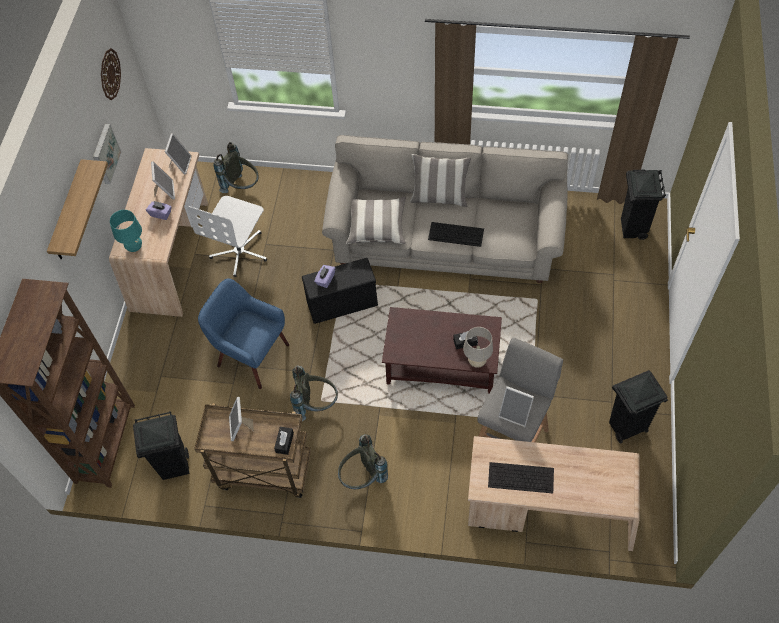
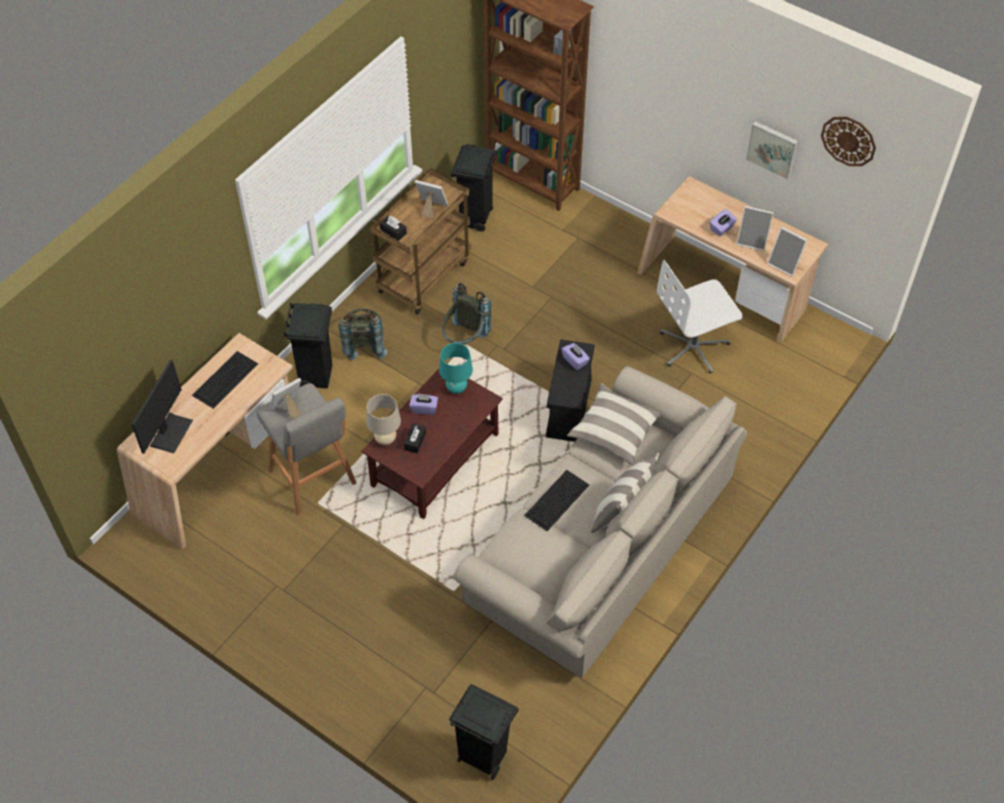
camera: 115 degrees right, 5 degrees down
(69, 213) = (684, 82): shelf -> none
(134, 247) = (689, 197): turquoise table lamp -> turquoise table lamp (456, 389)
(240, 252) = (694, 347): white office chair -> white office chair turned 75 degrees counterclockwise
(242, 187) = (789, 381): grey backpack -> none
(252, 355) = (554, 311): blue armchair -> none
(432, 352) = (424, 408): none -> purple tissue box
(597, 485) = (170, 432): none -> monitor
(626, 428) = (247, 585): black trash can -> black trash can (317, 375)

